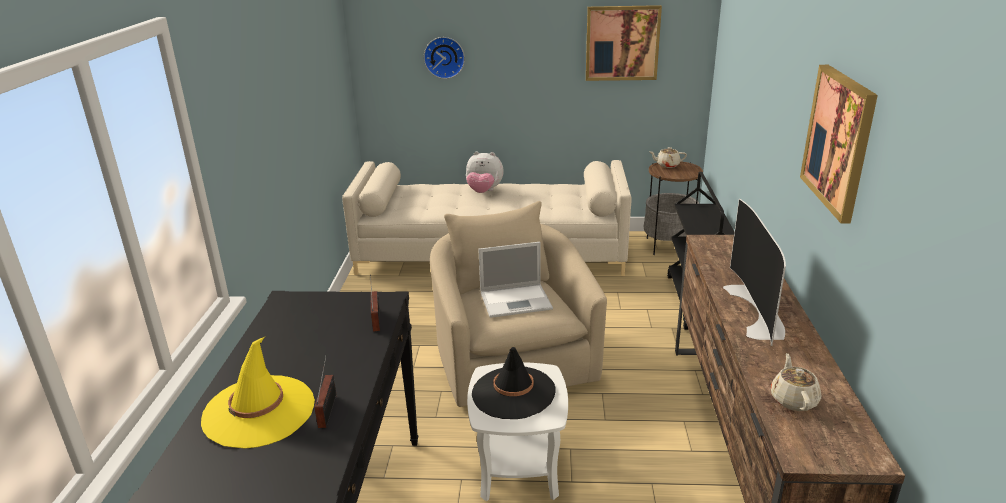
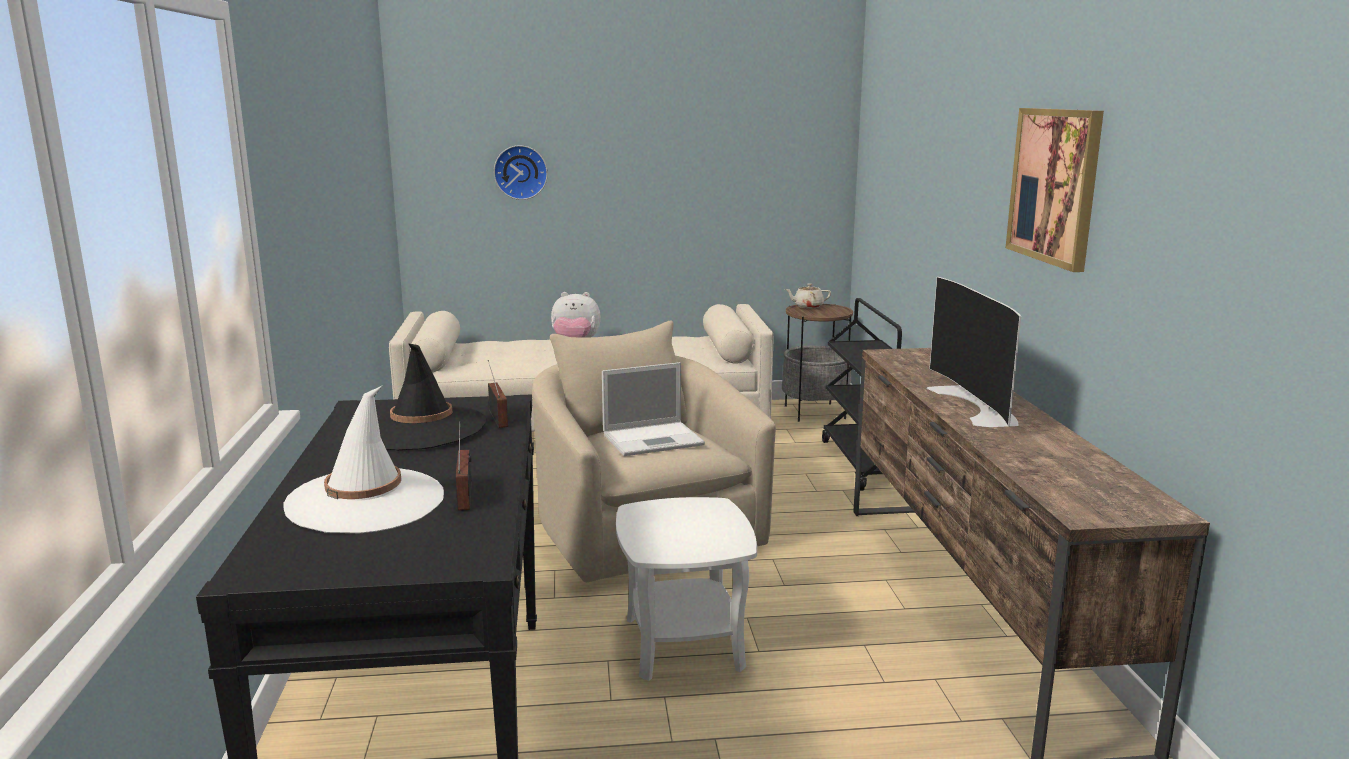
camera: 10 degrees left, 10 degrees down
(259, 411) = (366, 501): yellow hat -> white hat
(513, 393) = (678, 526): black hat -> black hat (422, 429)
(622, 43) = (745, 156): picture -> none
(793, 399) = (1053, 471): beige teapot -> none

